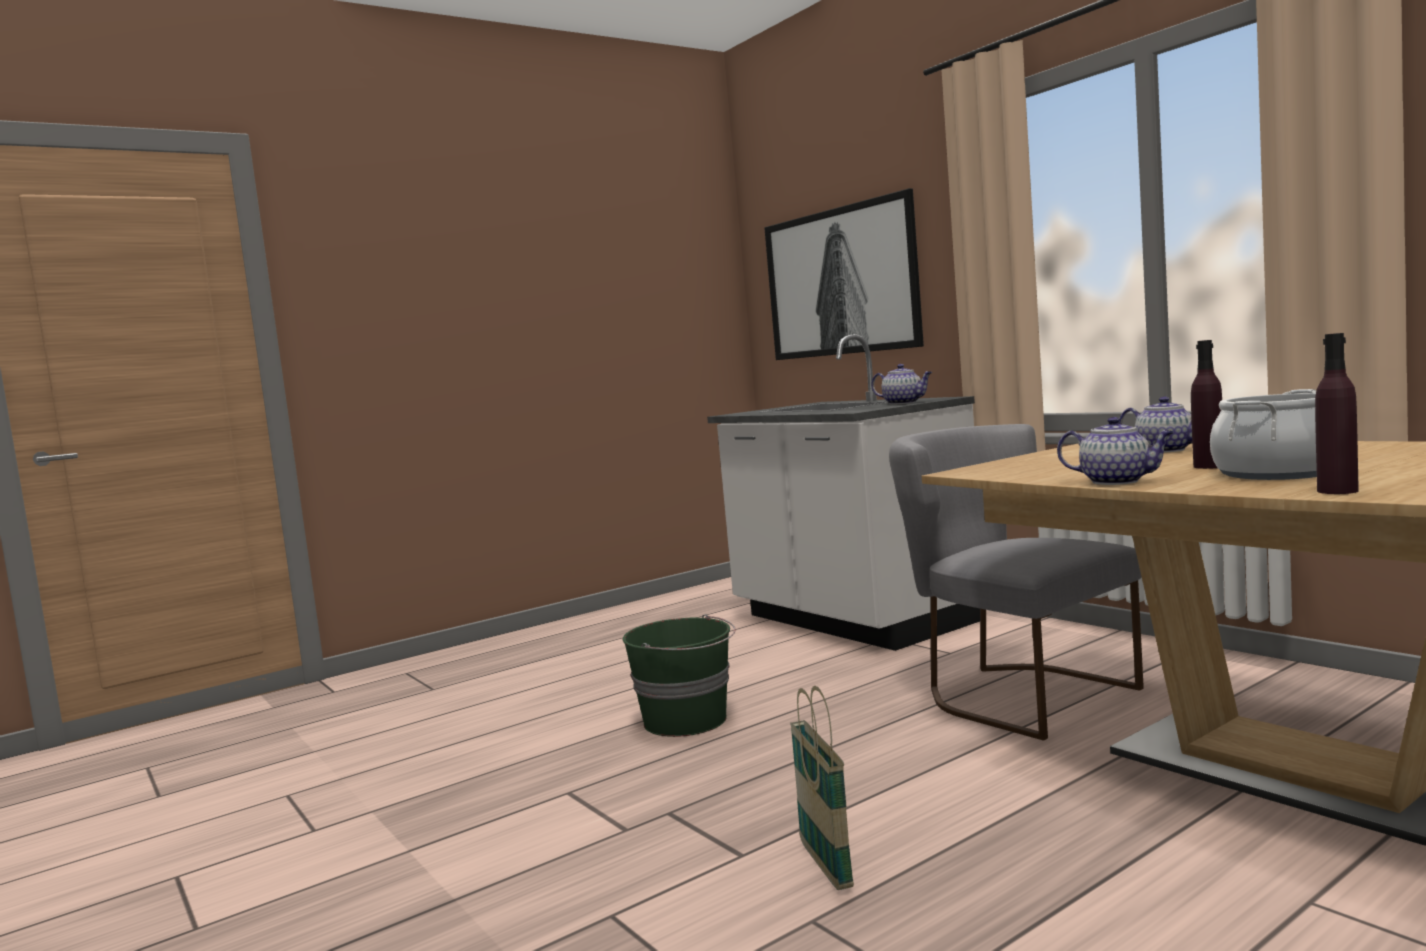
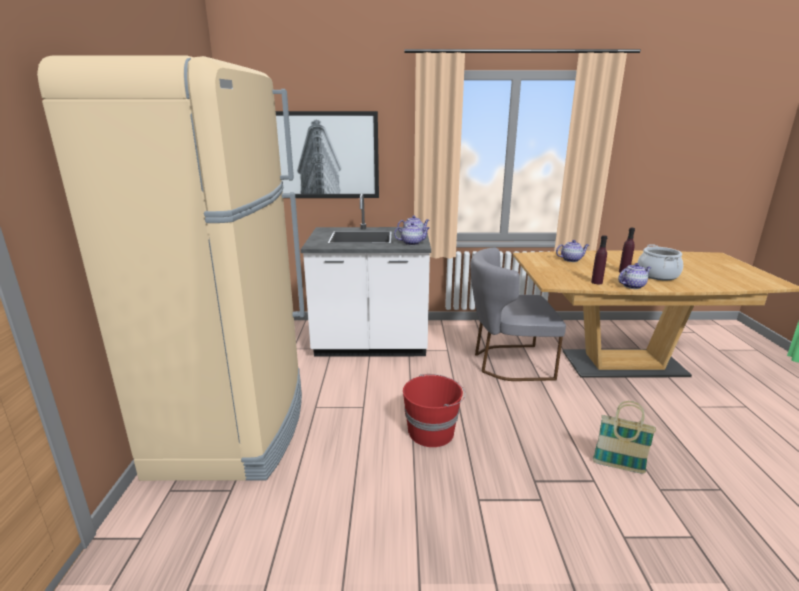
camera: 55 degrees left, 15 degrees up
(538, 649) = (234, 427): none -> beige fridge
(687, 720) = (432, 432): green bucket -> red bucket
(856, 409) = (412, 243): none -> teapot
(1337, 491) = (705, 285): purple bottle -> purple bottle (596, 282)

